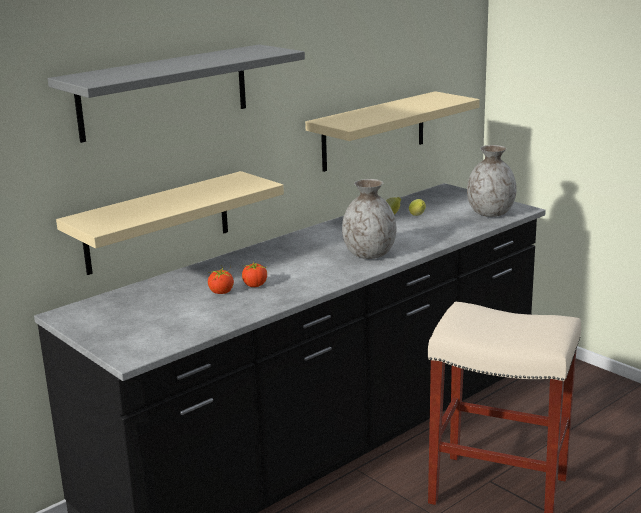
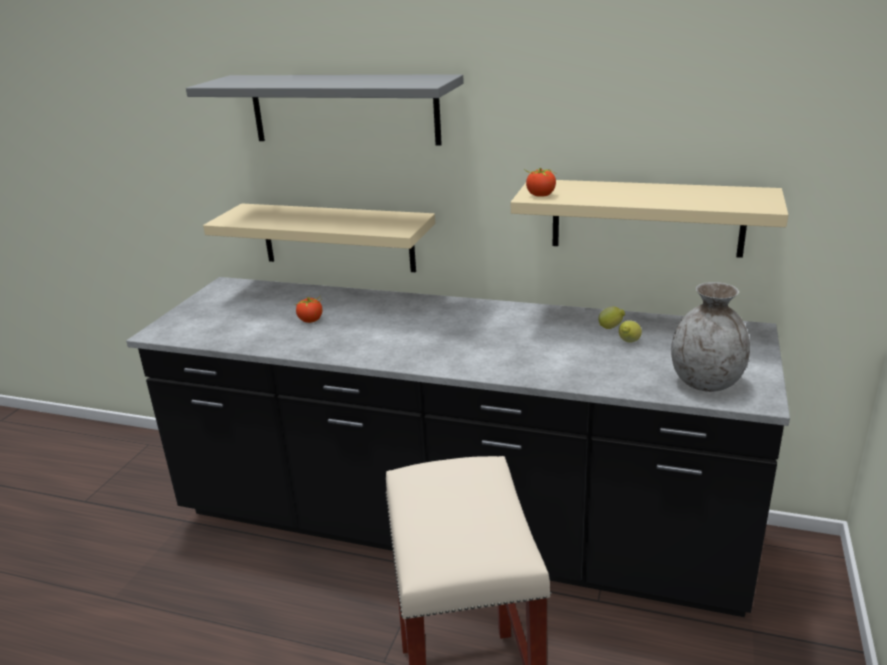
camera: 60 degrees right, 5 degrees up
(255, 285) = (337, 328): tomato -> tomato (540, 195)
(369, 254) = (472, 353): grey vase -> none

